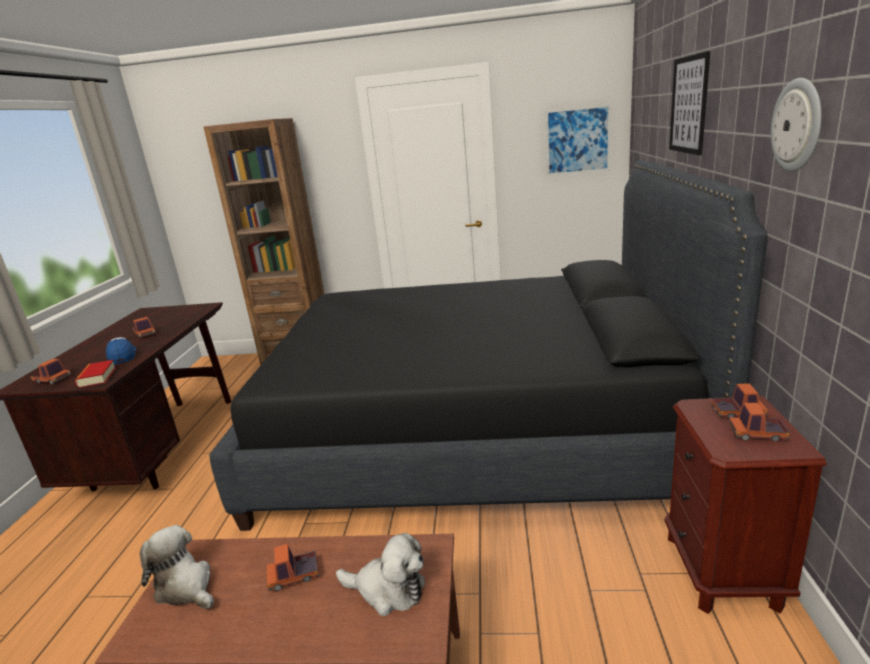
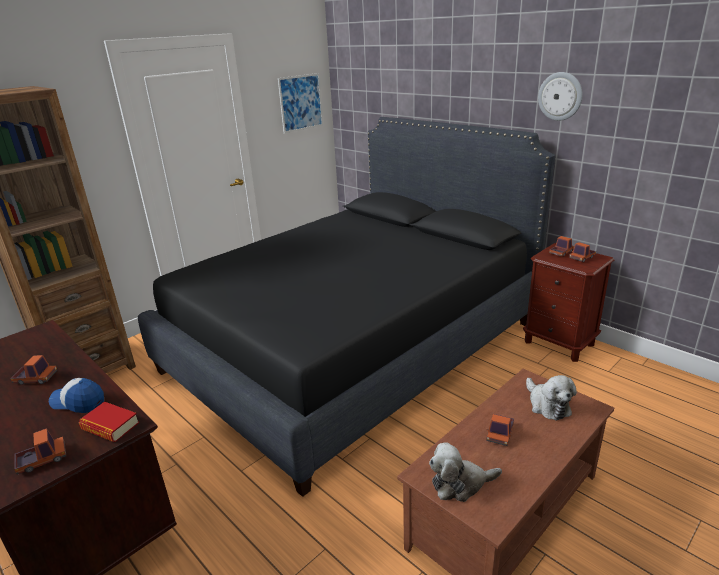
camera: 50 degrees left, 5 degrees up
(388, 590) = (547, 405): plush toy -> plush toy turned 105 degrees clockwise
(688, 105) = (432, 79): picture -> none

